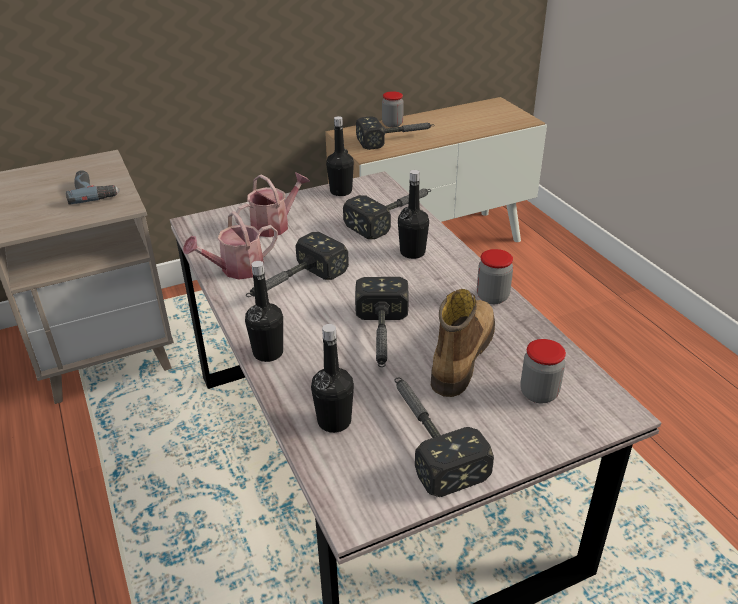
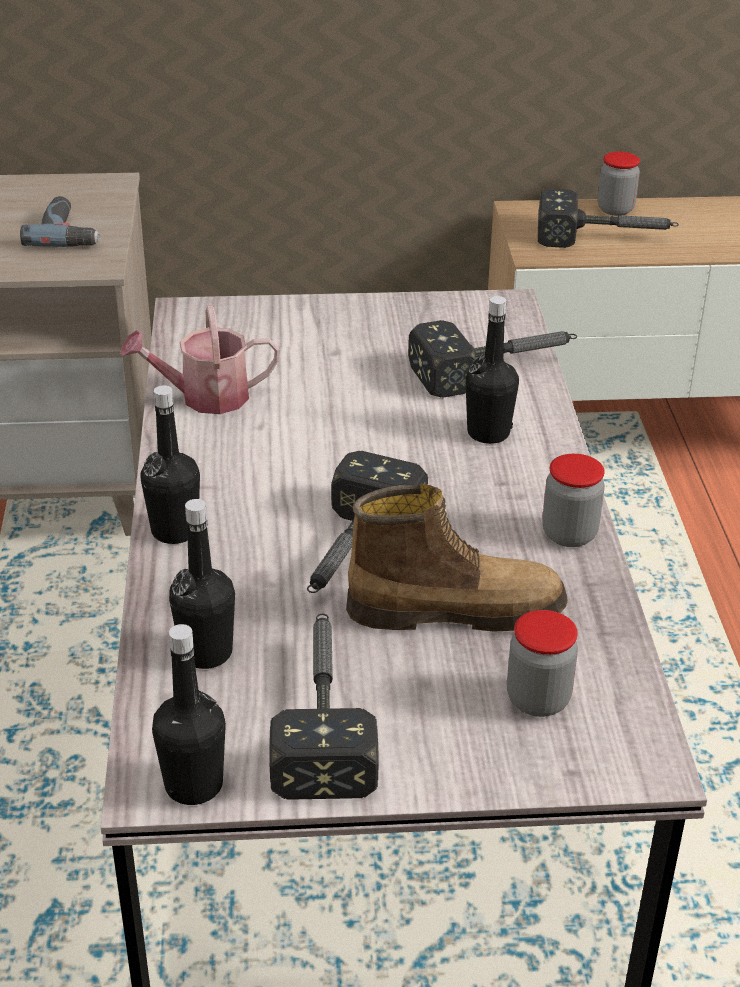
camera: 20 degrees right, 0 degrees up
(274, 225) = (302, 340): watering can -> none
(292, 284) = (272, 439): hammer -> none
(341, 191) = (439, 308): black bottle -> black bottle (194, 785)
(460, 355) = (455, 610): boot -> boot turned 45 degrees clockwise

